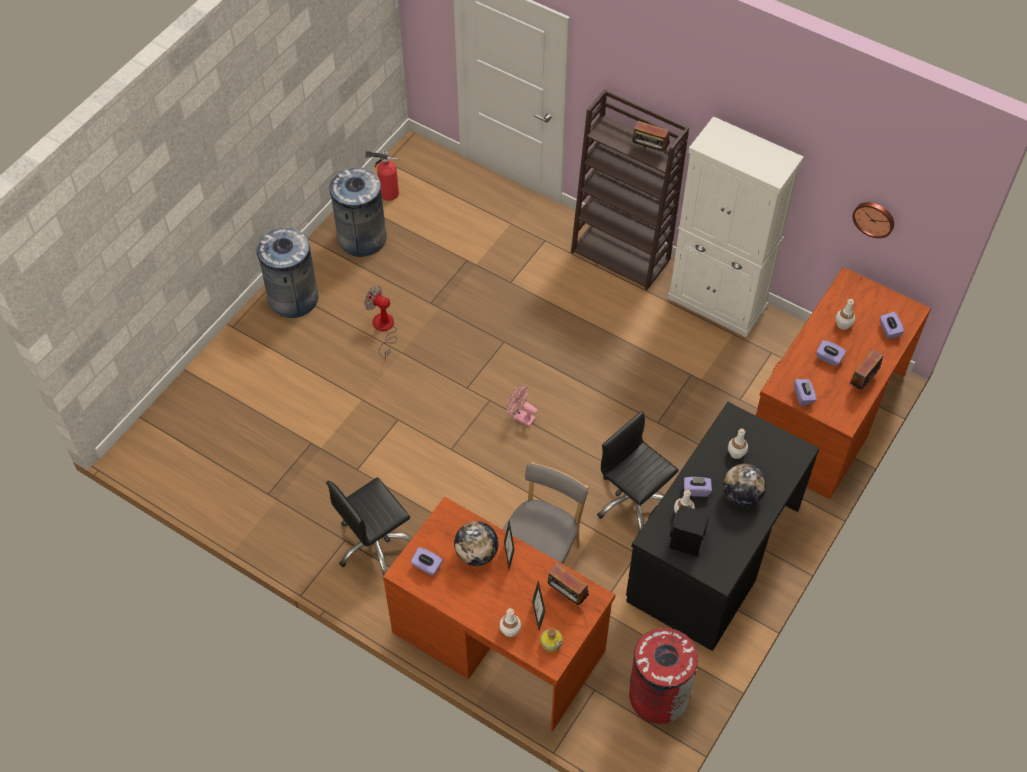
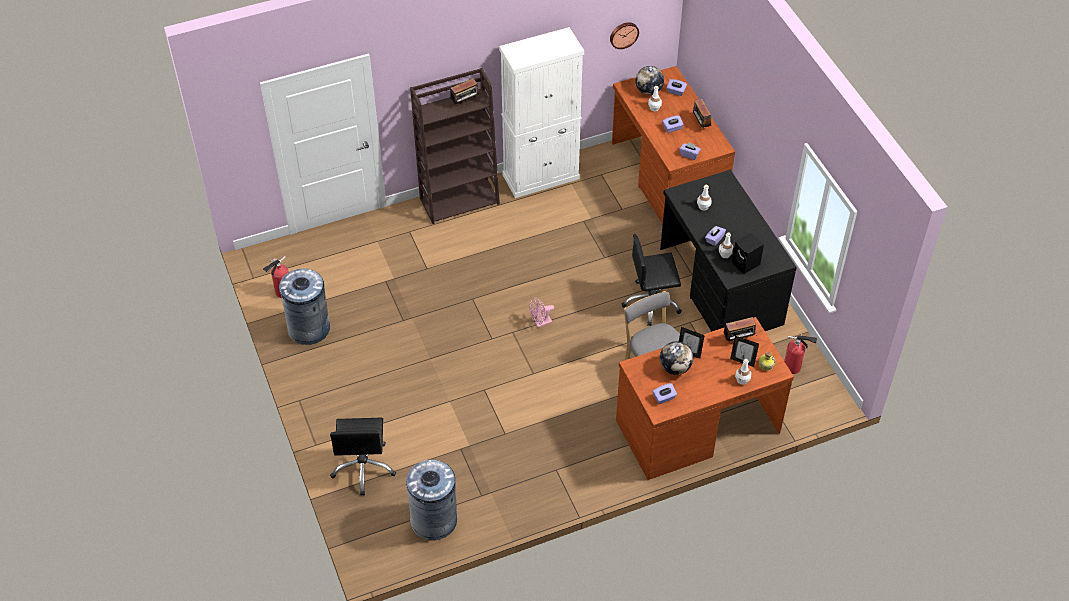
camera: 55 degrees left, 5 degrees down
(293, 298) = (324, 396): grey trash can -> grey trash can (434, 520)
(375, 544) = (573, 454): black office chair -> black office chair (364, 467)
(384, 329) = (401, 357): fan -> none
(658, 695) = (794, 367): red trash can -> fire extinguisher
(741, 496) = (735, 221): globe -> globe (648, 91)

